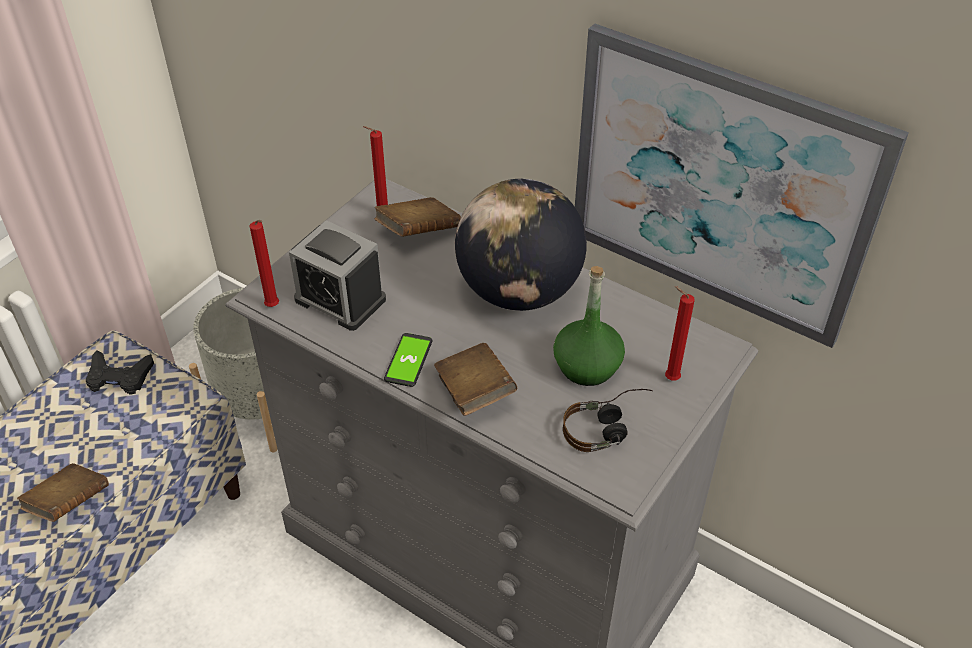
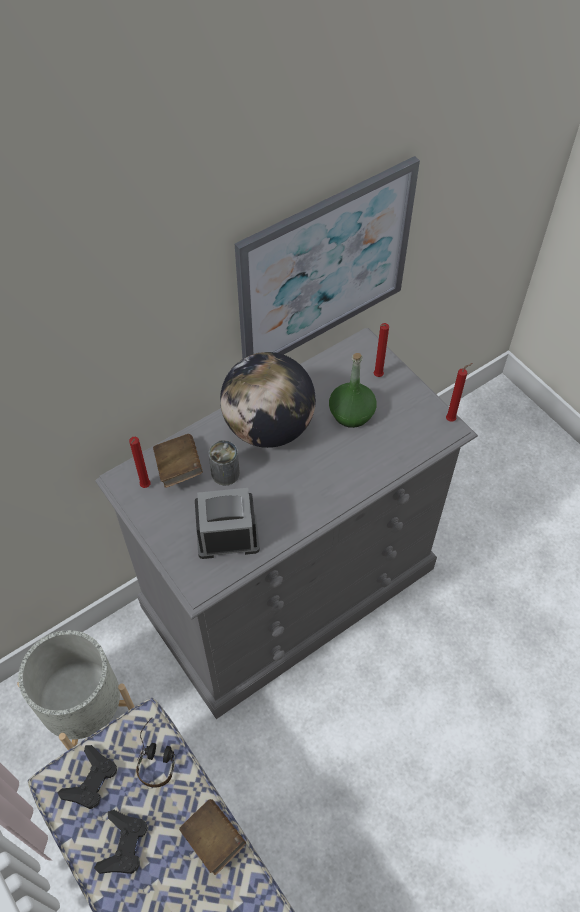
camera: 70 degrees left, 10 degrees up
(54, 427) = (123, 845): none -> black game controller
(273, 307) = (216, 583): red candle -> red candle (452, 419)
(340, 299) = (227, 536): alarm clock -> alarm clock turned 150 degrees counterclockwise
(408, 360) = (306, 509): phone -> none
(430, 272) = (225, 473): none -> can
(474, 393) = (350, 480): brown book -> none
(608, 427) = (404, 420): headphones -> headphones (157, 755)

